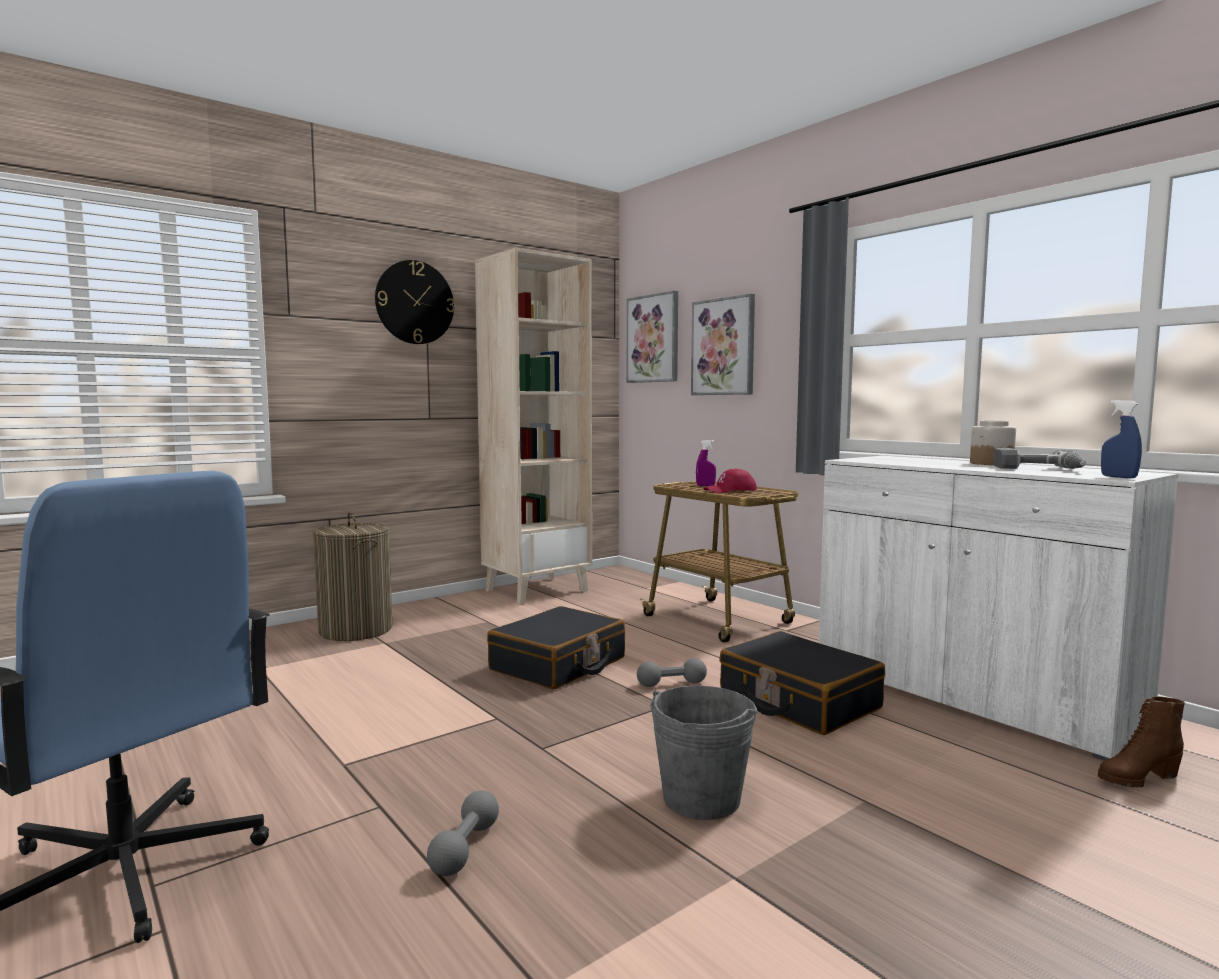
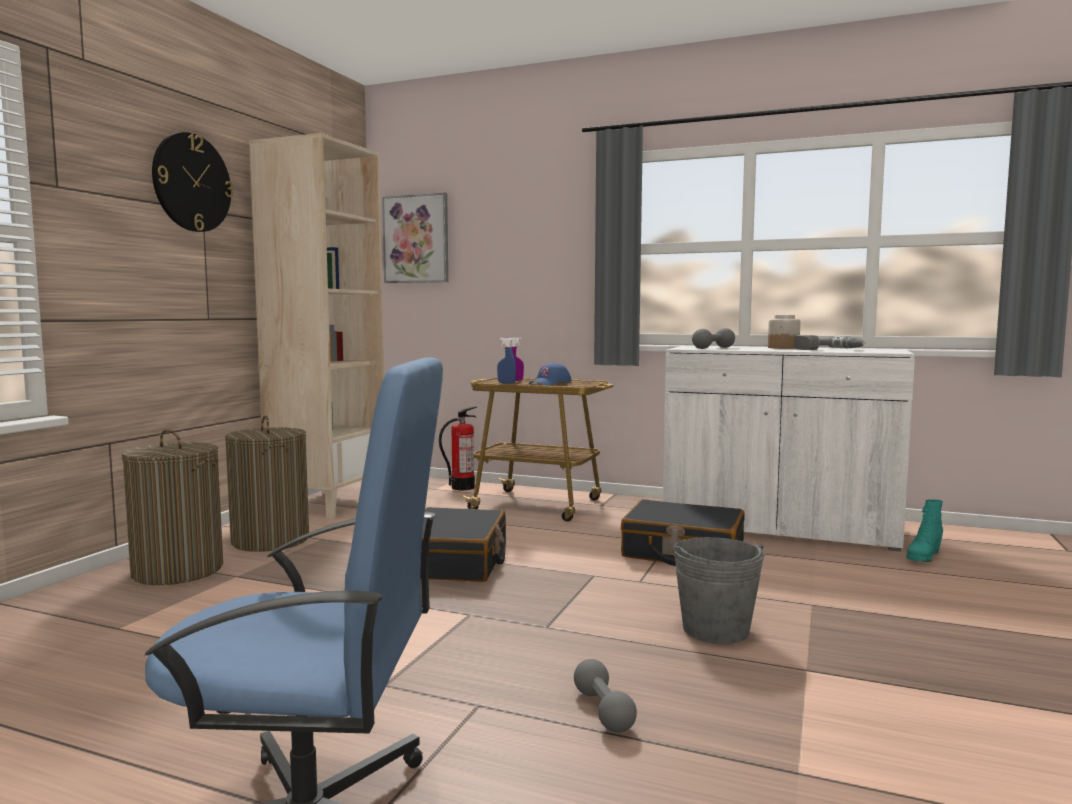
camera: 30 degrees left, 0 degrees up
(450, 616) = (270, 540): none -> laundry basket
(671, 684) = (575, 559): grey dumbbell -> grey dumbbell (713, 348)
(673, 590) = (462, 487): none -> fire extinguisher
(723, 347) = (503, 250): picture -> none
(730, 490) = (550, 383): red cap -> blue cap
(1119, 477) = (893, 352): blue spray bottle -> blue spray bottle (506, 383)
(1137, 778) = (923, 557): brown boot -> turquoise boot

